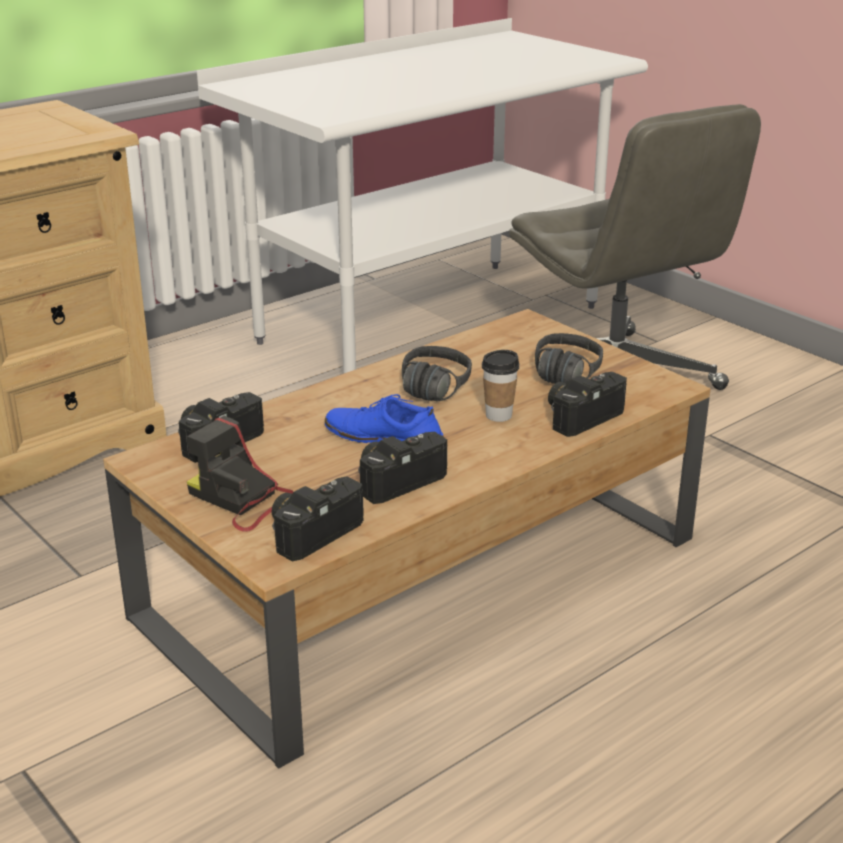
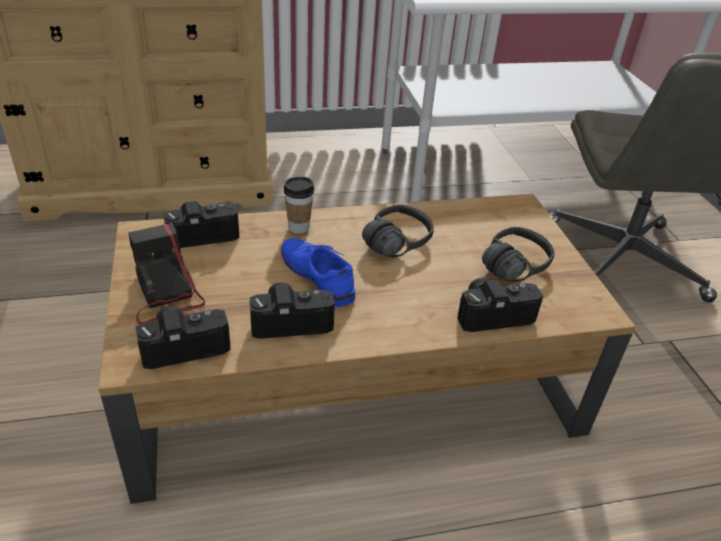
camera: 25 degrees right, 10 degrees up
(498, 415) = (424, 287): cup -> cup (298, 227)

